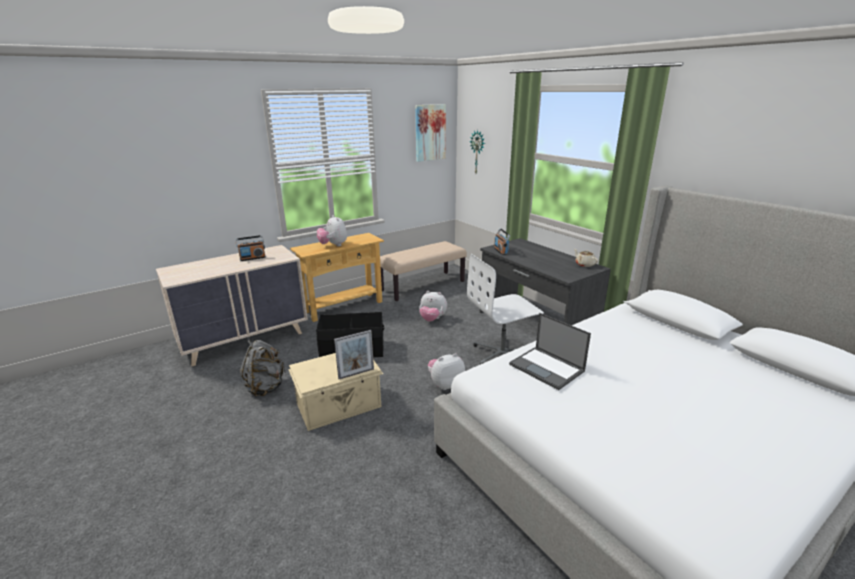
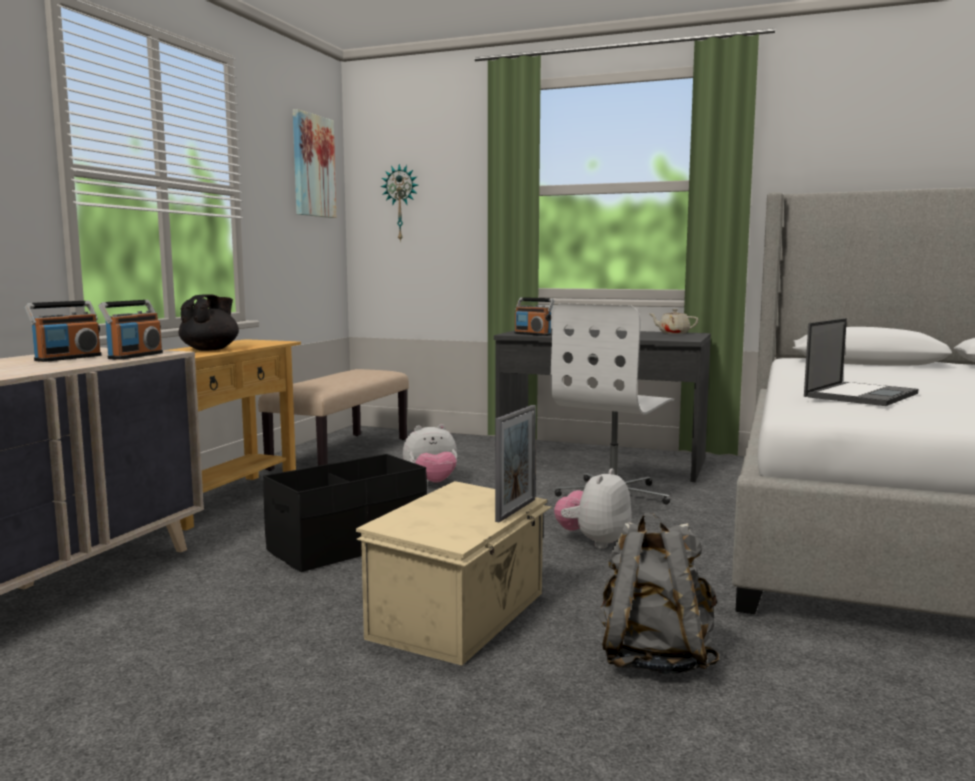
camera: 35 degrees left, 15 degrees down
(266, 387) = (241, 639): grey backpack -> grey backpack (654, 659)
(273, 260) = (135, 356): none -> radio
(333, 245) = (210, 349): plush toy -> black teapot
(547, 368) = (861, 395): laptop -> laptop turned 60 degrees counterclockwise

